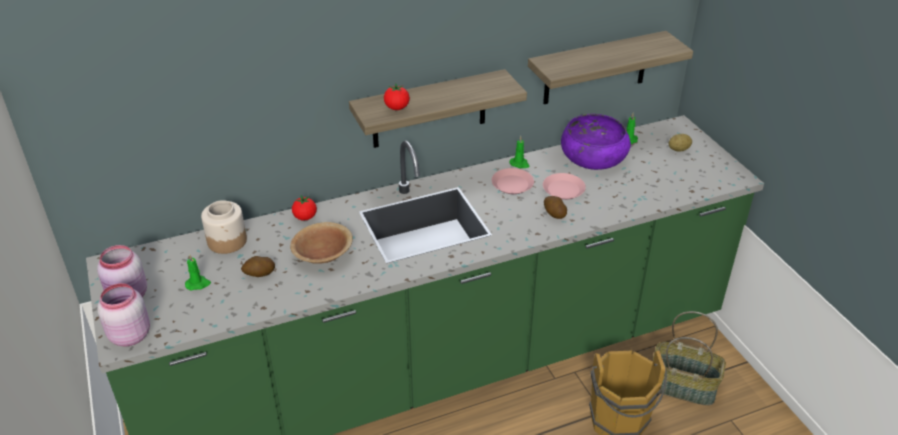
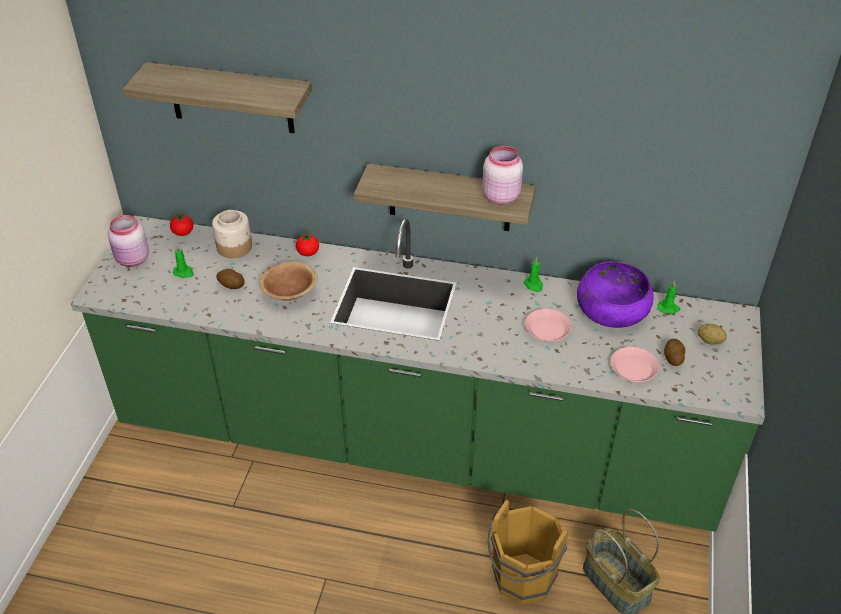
camera: 35 degrees right, 5 degrees up
(129, 335) = (107, 290): pink jar -> pink jar (500, 196)
(397, 108) = (398, 186): tomato -> tomato (183, 233)
(512, 185) = (506, 302): pink plate -> pink plate (633, 368)
(554, 213) = (514, 347): potato -> potato (673, 358)
(596, 68) = (647, 219): shelf -> shelf (231, 98)

